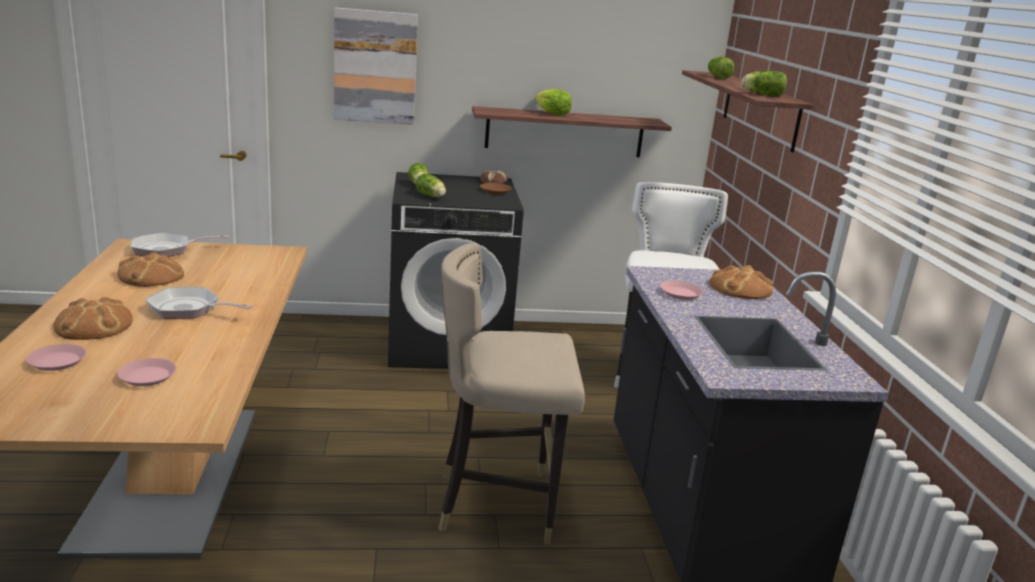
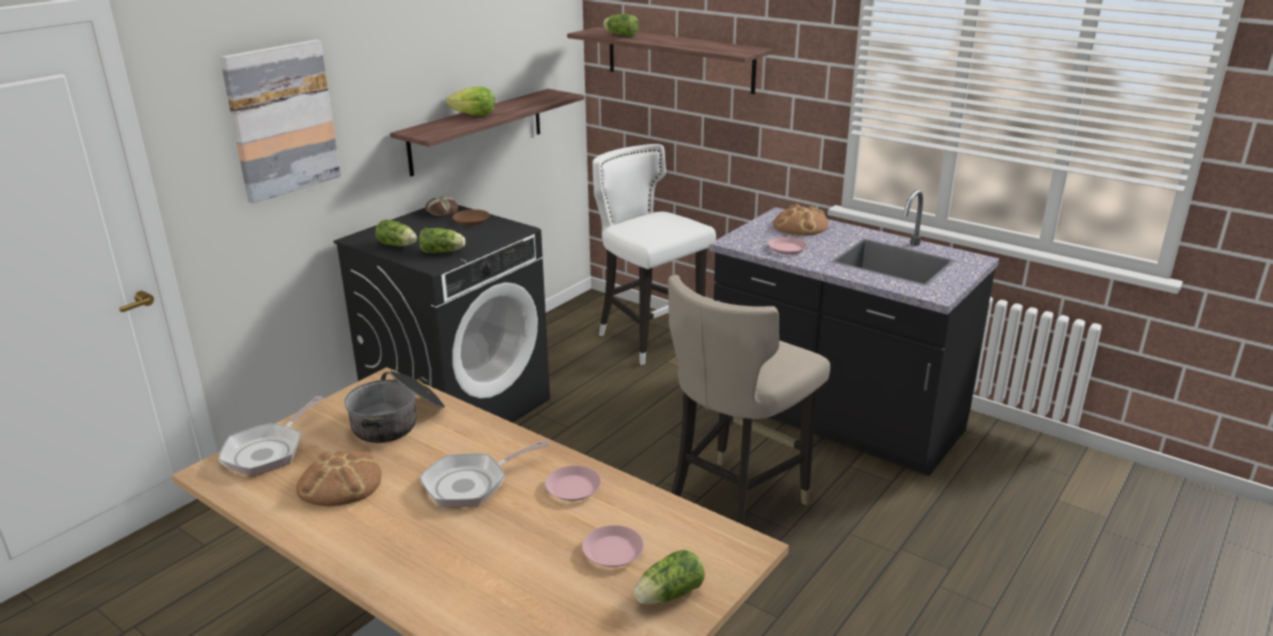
camera: 45 degrees left, 5 degrees up
(57, 361) = (514, 601): pink plate -> pink plate (573, 488)
(94, 325) = (440, 555): bread -> none
(242, 268) = (398, 421): none -> cooking pot
(761, 94) = (721, 49): lettuce -> lettuce (667, 595)

